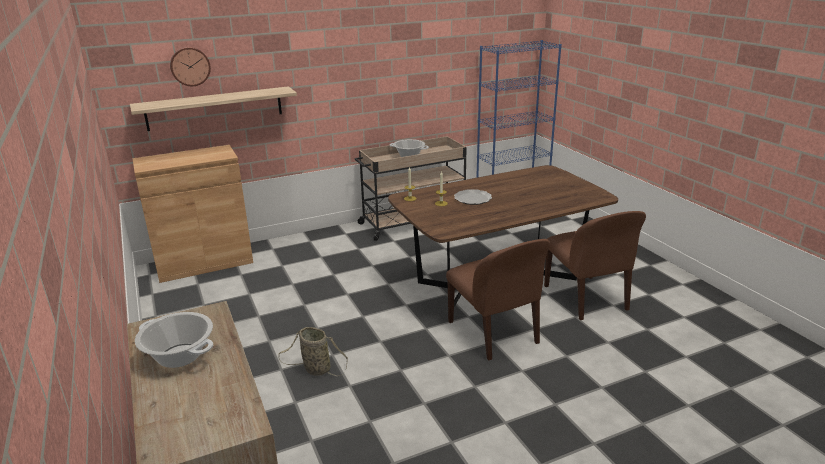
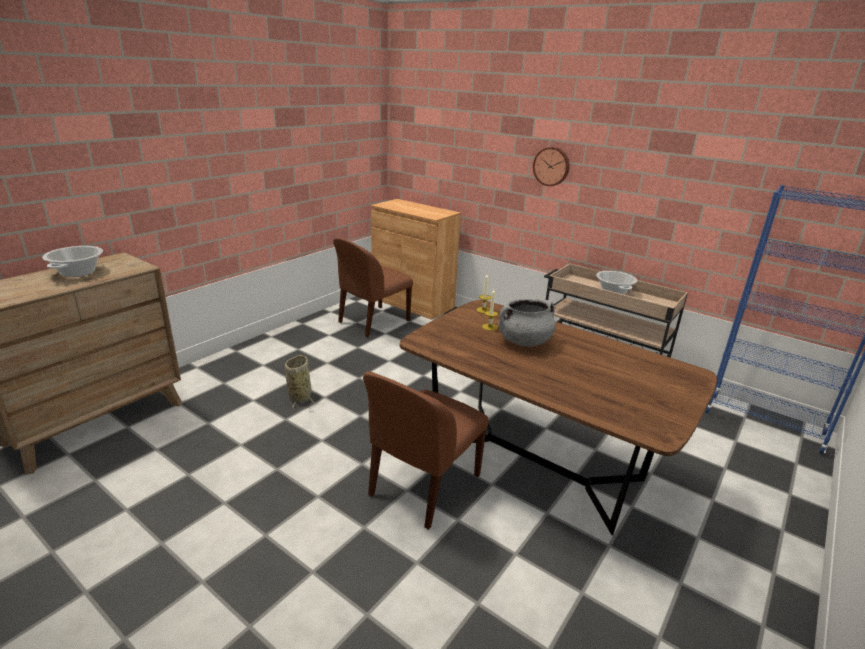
camera: 60 degrees right, 0 degrees up
(190, 66) = (448, 133): wall clock -> wall clock (551, 166)
(215, 108) = (458, 176): shelf -> none
(473, 199) = (524, 341): plate -> grey cooking pot
(586, 299) = (572, 557): brown chair -> brown chair (372, 322)

